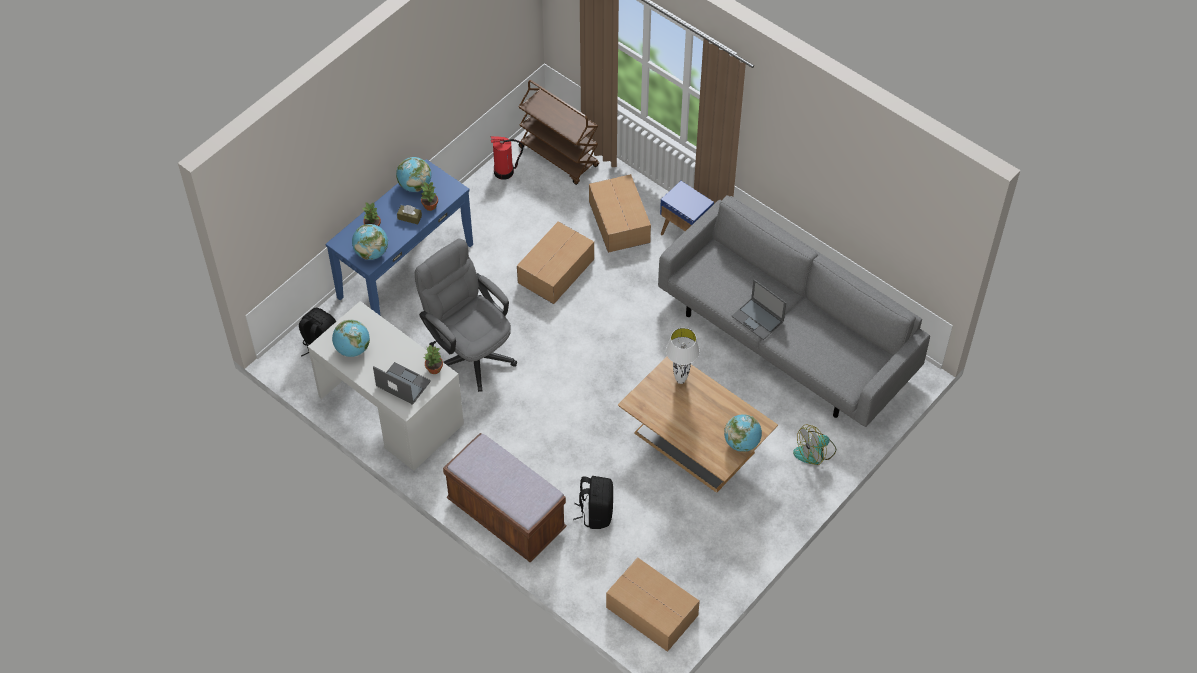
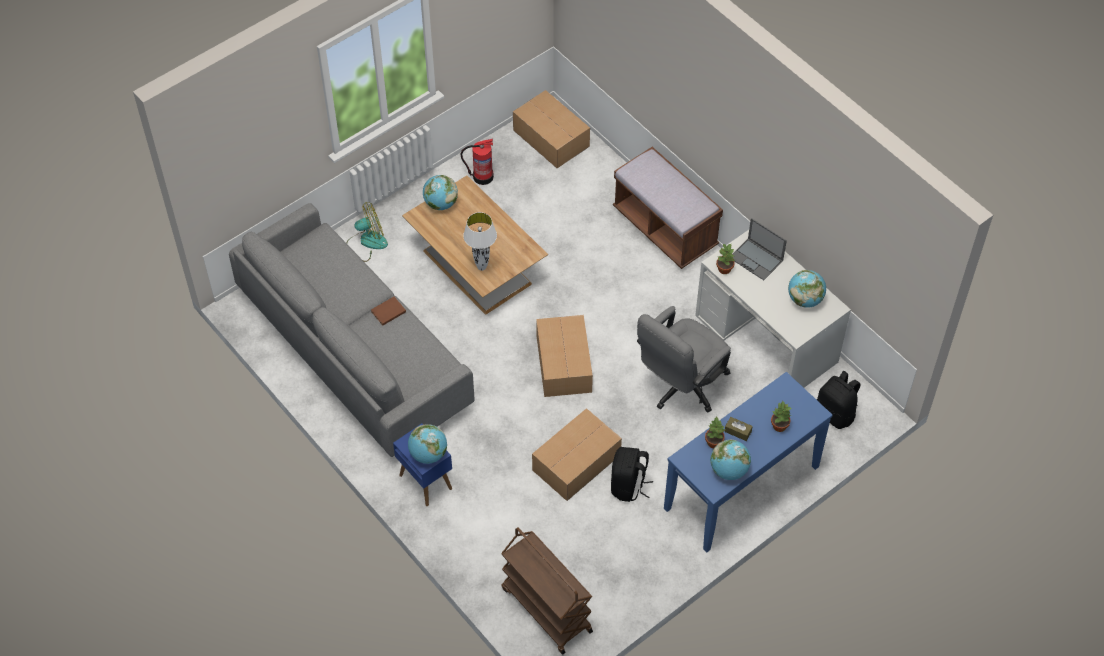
camera: 170 degrees left, 0 degrees up
(371, 252) = (782, 396): globe -> globe (428, 454)
(470, 351) = (680, 387): grey office chair -> grey office chair turned 75 degrees clockwise
(504, 172) = (614, 599): fire extinguisher -> fire extinguisher (482, 176)
(596, 513) = (583, 219): black backpack -> black backpack (628, 486)
(619, 221) = (493, 512): cardboard box -> cardboard box (563, 365)
(758, 319) = (387, 312): laptop -> brown book

